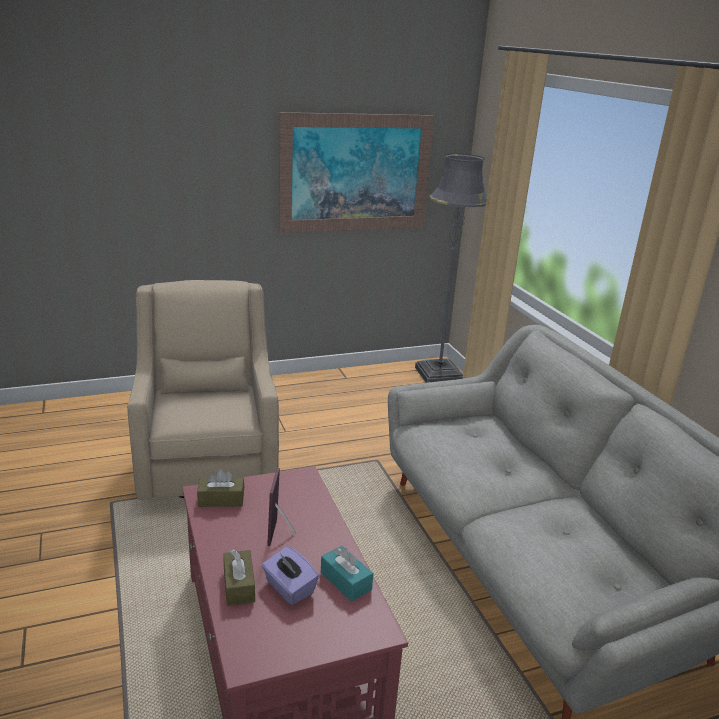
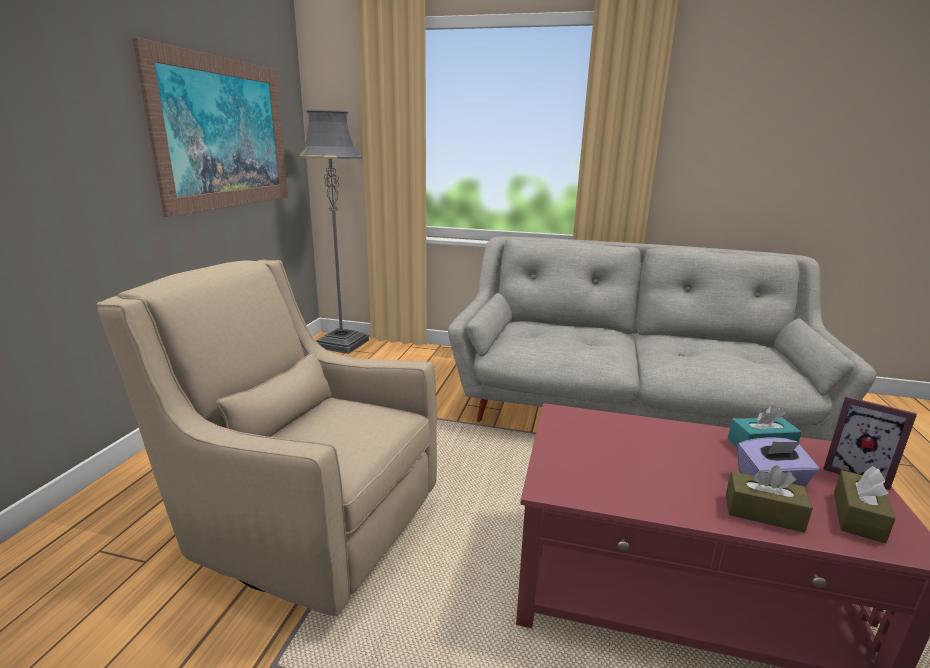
camera: 55 degrees left, 5 degrees down
(221, 499) = (573, 476): brown tissue box -> brown tissue box (858, 516)
(283, 533) = (664, 455): picture frame -> picture frame (856, 472)

